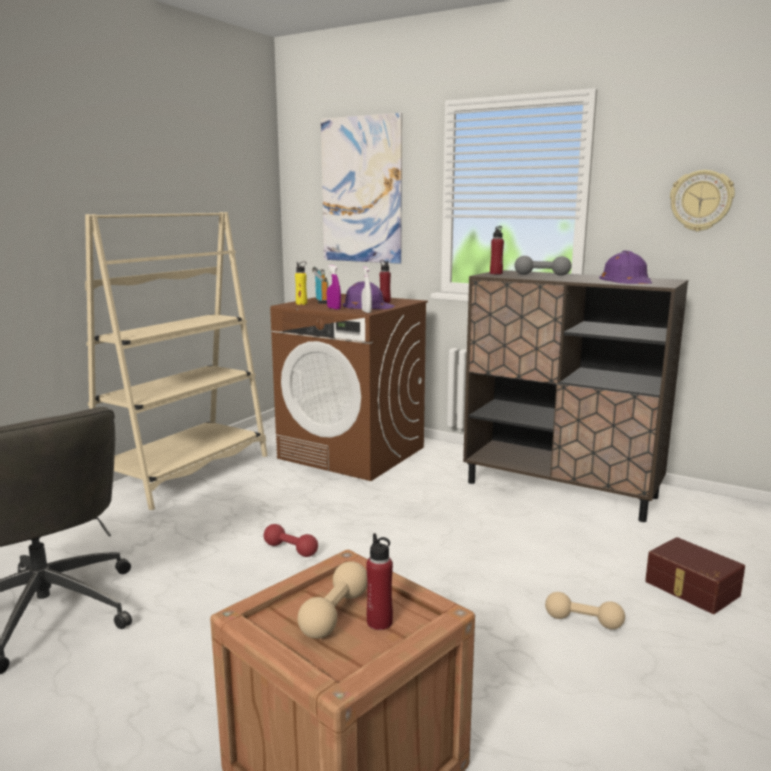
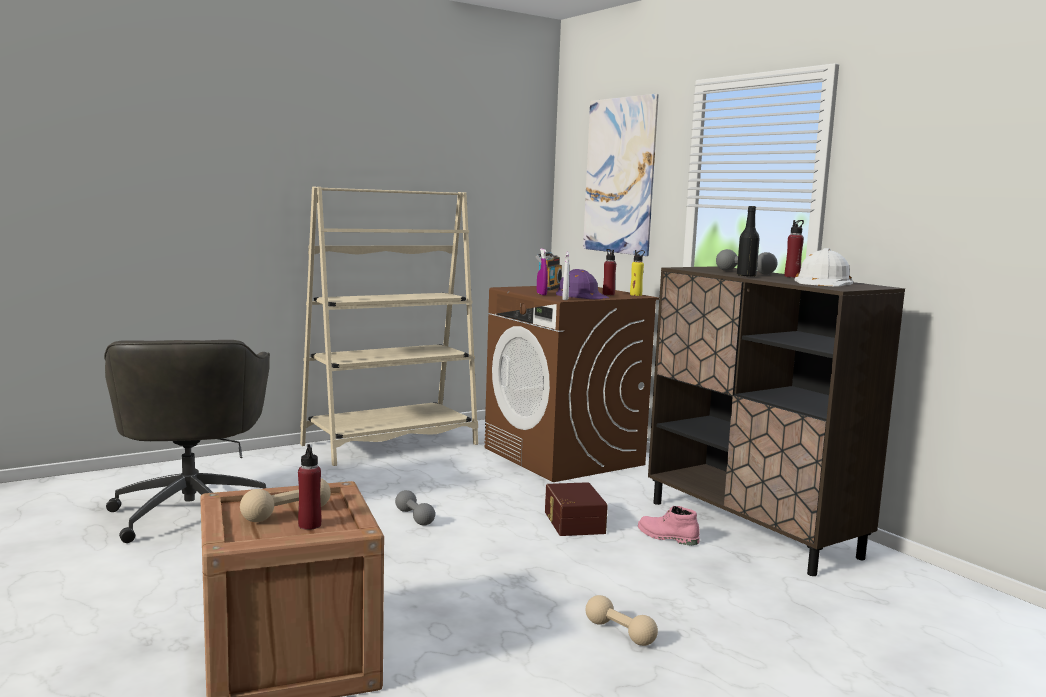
camera: 25 degrees right, 5 degrees down
(290, 550) = (414, 517): red dumbbell -> grey dumbbell
(301, 304) = (522, 288): yellow bottle -> yellow bottle (636, 295)
(496, 273) = (699, 268): red bottle -> red bottle (792, 276)
(513, 513) = (667, 537): none -> pink boot
(559, 279) = (746, 276): none -> black bottle
(626, 280) = (822, 282): purple hard hat -> white hard hat
(691, 589) = (780, 640): brown storage box -> brown storage box (572, 522)
(701, 201) = (941, 194): wall clock -> none

